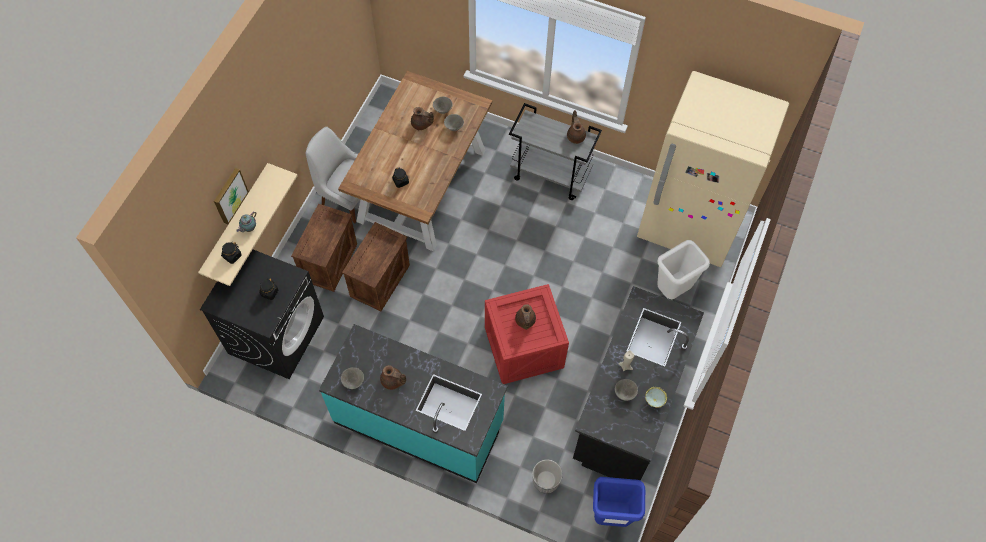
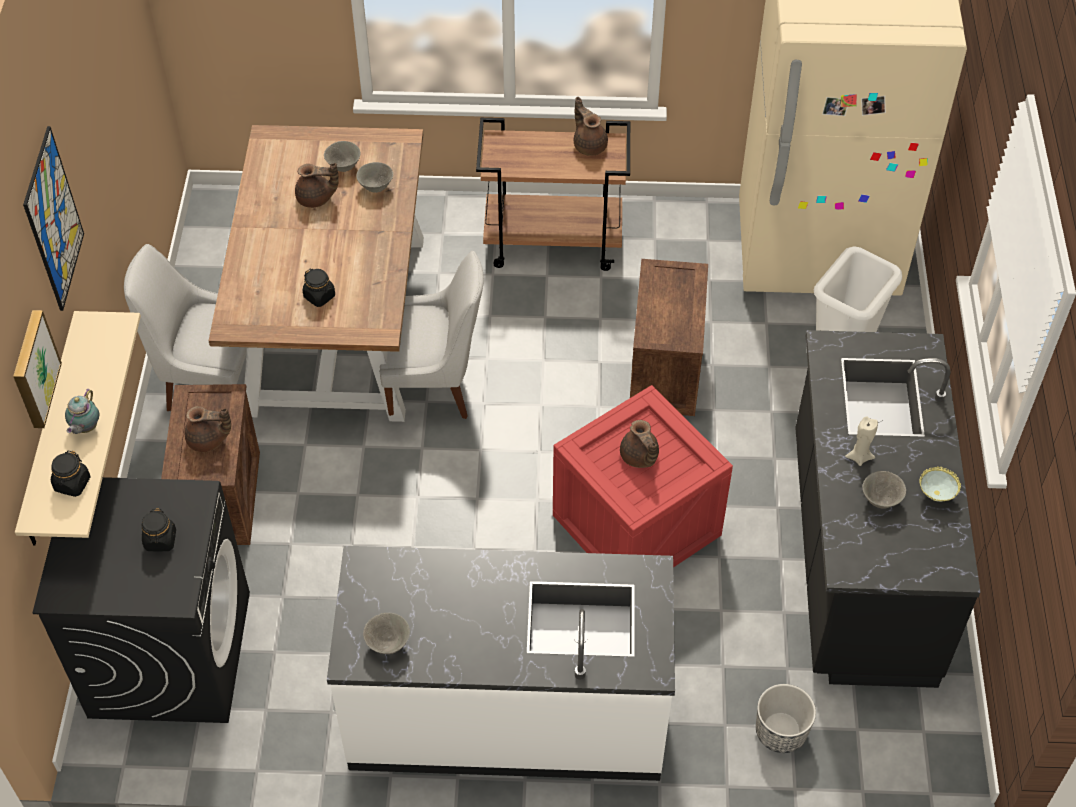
camera: 20 degrees left, 10 degrees down
(262, 121) = (53, 220): none -> picture
(380, 281) = (329, 500): crate -> crate (666, 372)
(393, 381) = (462, 618): brown teapot -> brown teapot (208, 440)
(419, 421) = (507, 712): turquoise counter -> white counter
(456, 236) = (434, 385): none -> white chair
(551, 174) = (554, 242): grey cart -> brown cart
(610, 515) = (920, 749): blue trash can -> none

